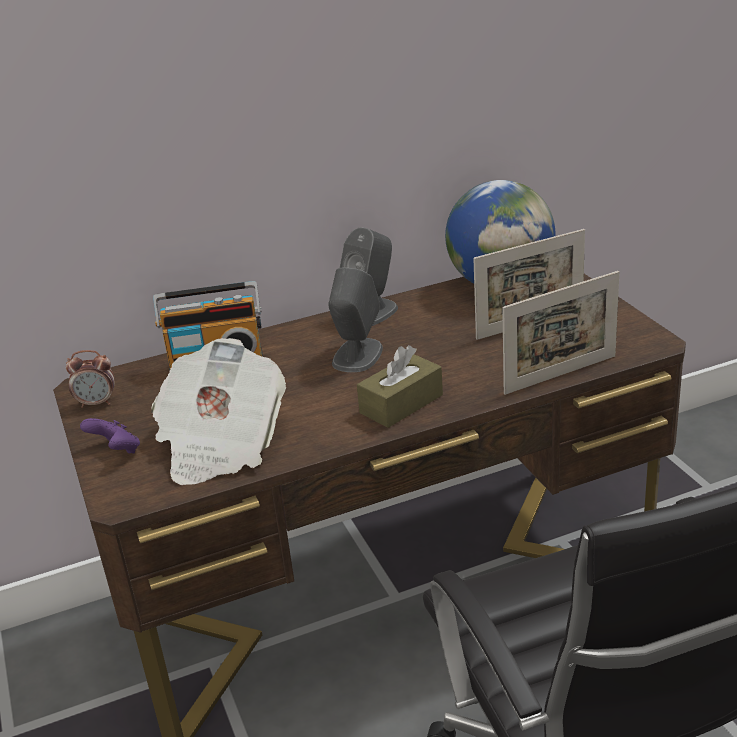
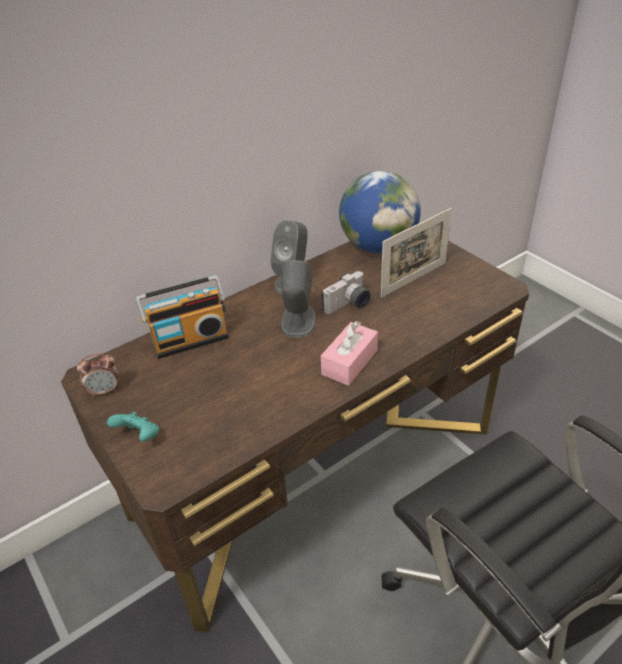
camera: 15 degrees left, 10 degrees up
(116, 451) = (139, 437): purple game controller -> turquoise game controller
(220, 444) = (223, 418): newspaper -> none
(401, 404) = (349, 362): brown tissue box -> pink tissue box
(430, 344) = (348, 305): none -> camera
(560, 374) = (454, 322): picture frame -> none

